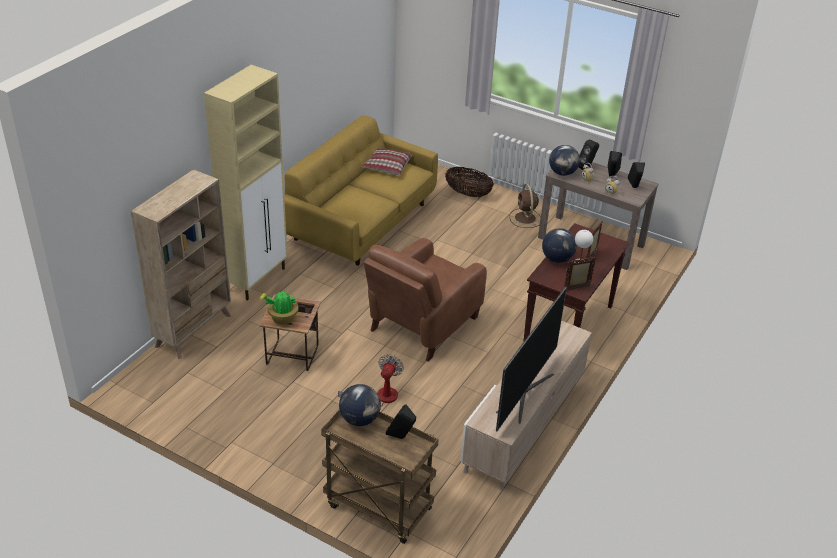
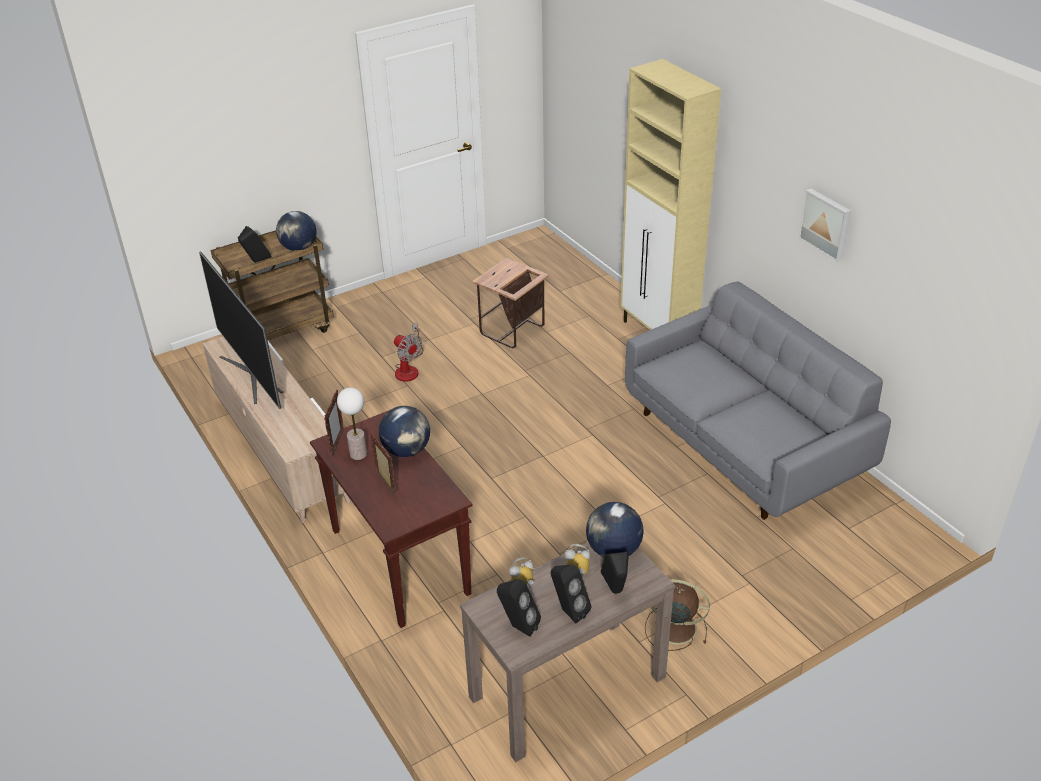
camera: 120 degrees right, 0 degrees up
(194, 330) = (594, 282): beige bookcase -> none
(282, 318) = (504, 271): potted plant -> none
(317, 74) = (826, 224): none -> picture
(361, 222) = (743, 443): yellow sofa -> grey sofa
(387, 166) = (791, 426): pillow -> none
(421, 325) = (494, 431): brown armchair -> none
(468, 194) = (778, 583): basket -> none

